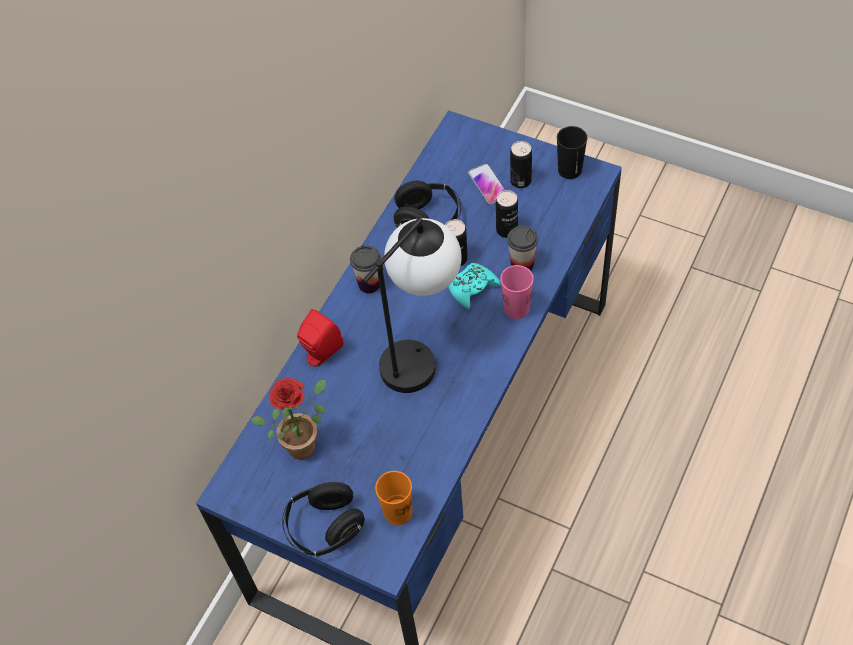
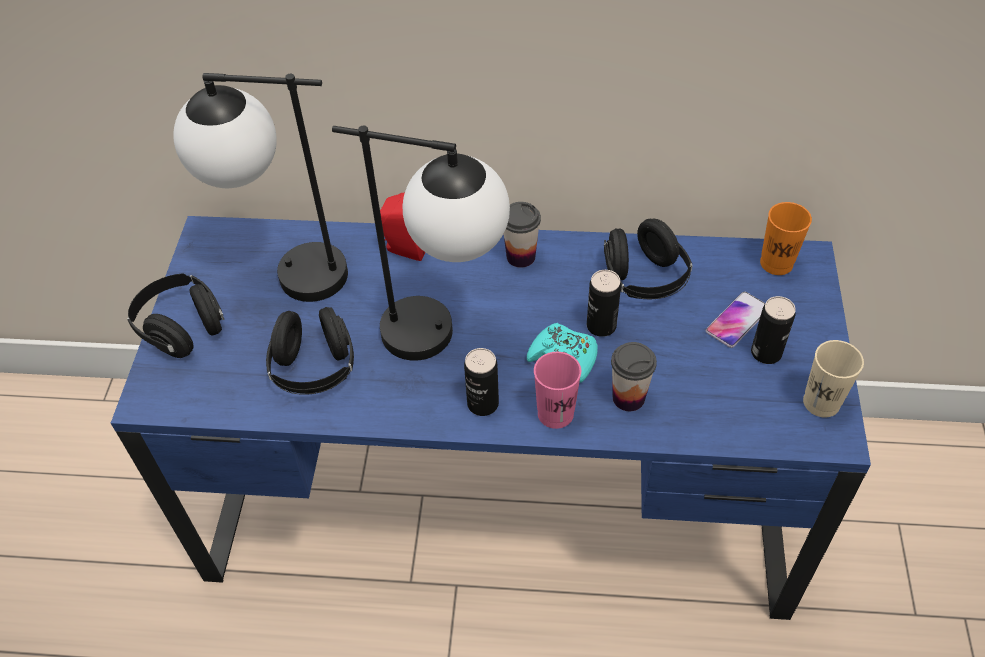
camera: 65 degrees right, 5 degrees down
(304, 442) = (285, 274): potted plant -> table lamp
(398, 512) = (218, 388): orange cup -> orange cup (776, 263)
(410, 443) = (314, 369): none -> black headphones
(506, 230) = (676, 363): can -> can (483, 404)
(569, 170) = (821, 402): black cup -> beige cup

